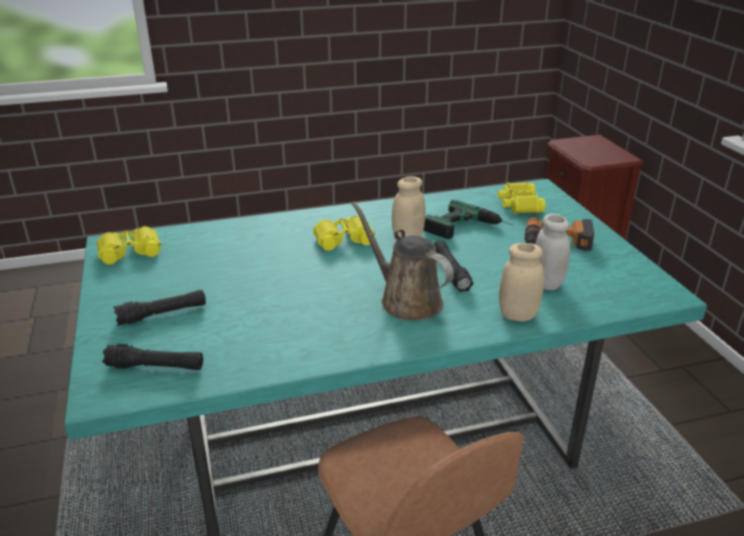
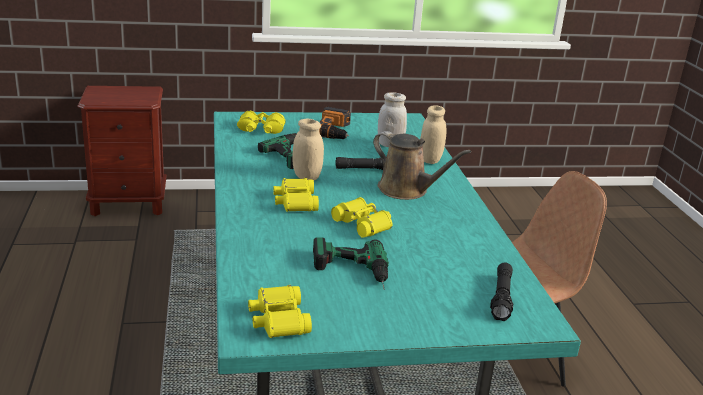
camera: 85 degrees left, 5 degrees down
(162, 314) = (418, 296): black flashlight -> none
(205, 277) = (351, 273): none -> power drill
(307, 277) = (363, 224): none -> yellow binoculars
(406, 300) = (406, 190): brown watering can -> brown watering can turned 105 degrees counterclockwise

